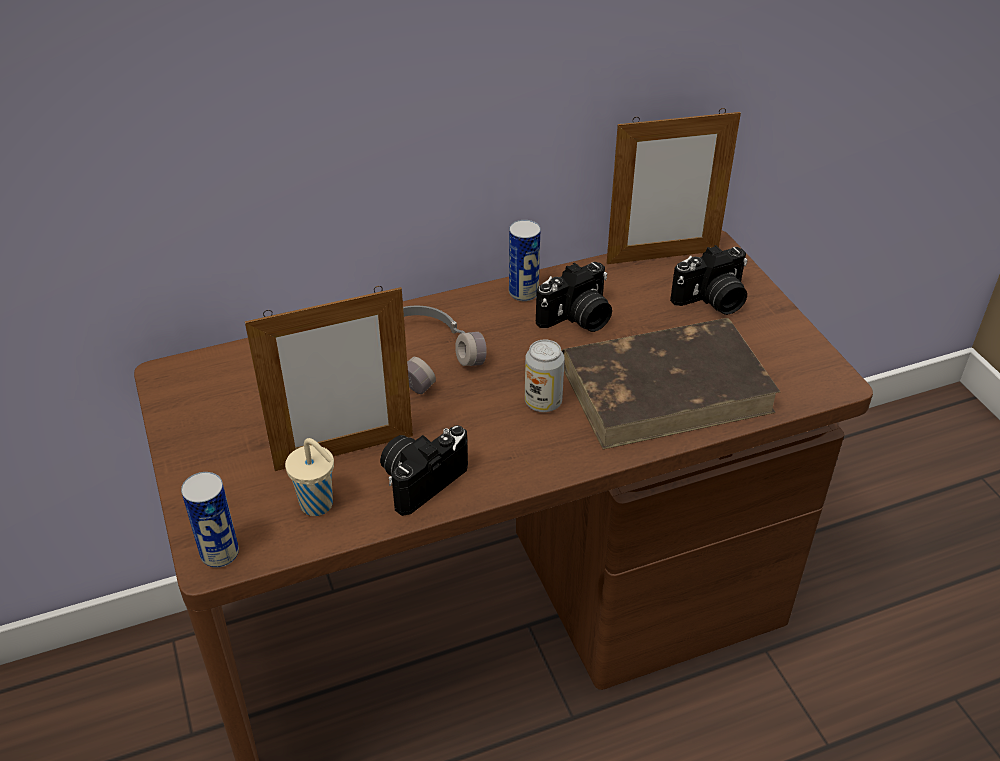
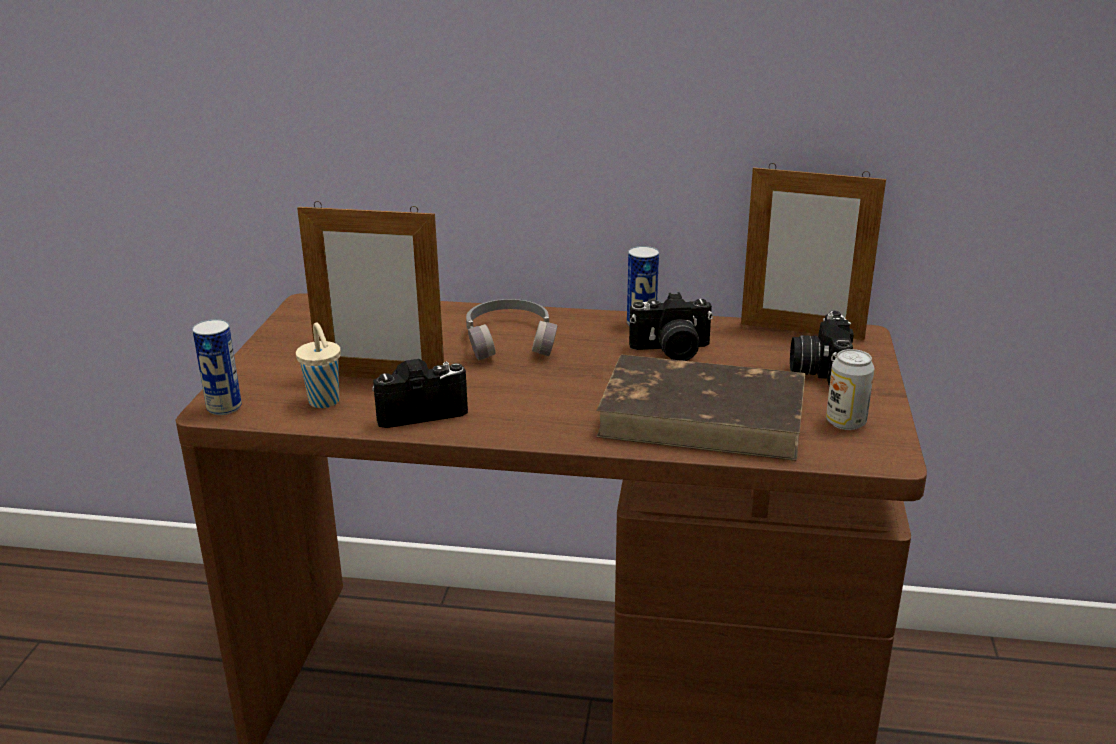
camera: 30 degrees right, 15 degrees down
(543, 402) = (578, 393): can -> can (845, 422)
(712, 301) = (818, 371): camera -> camera turned 90 degrees clockwise

